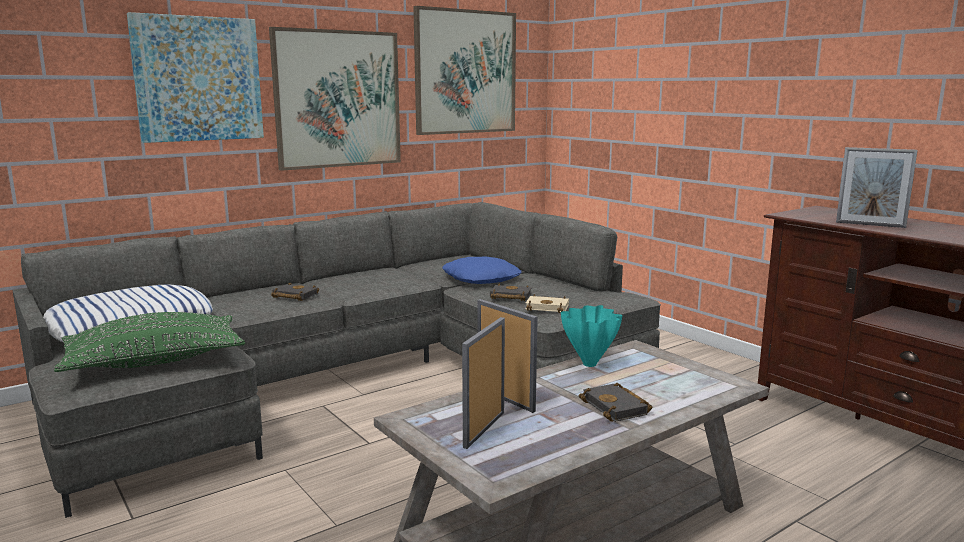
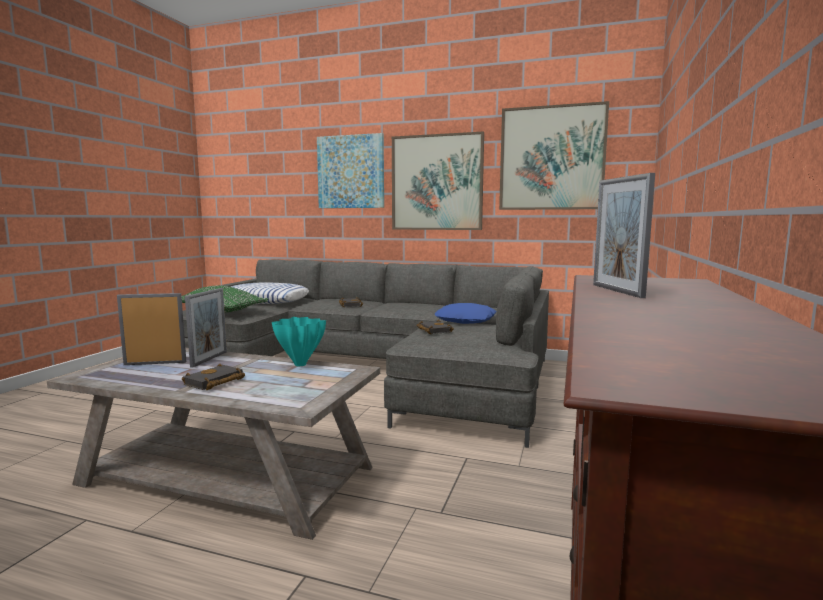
camera: 55 degrees right, 5 degrees down
(548, 307) = (426, 340): beige book -> none

